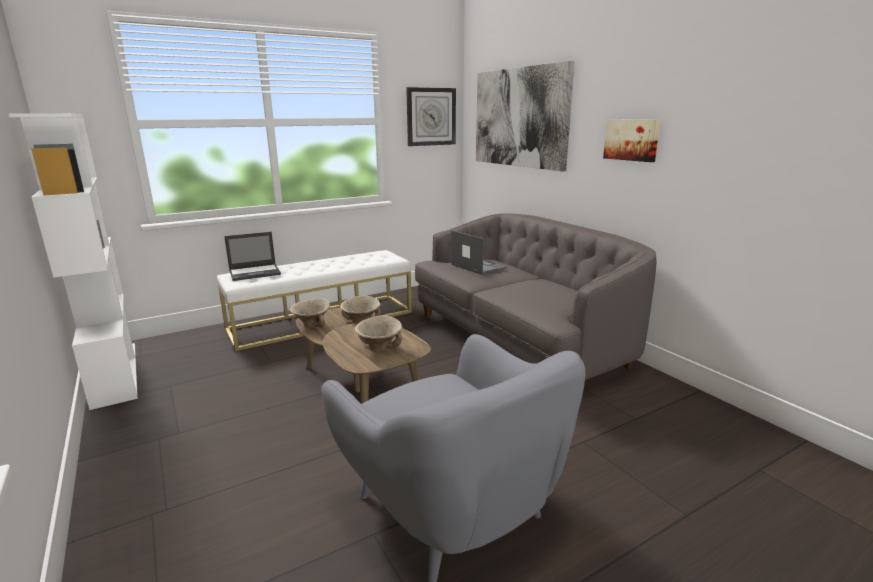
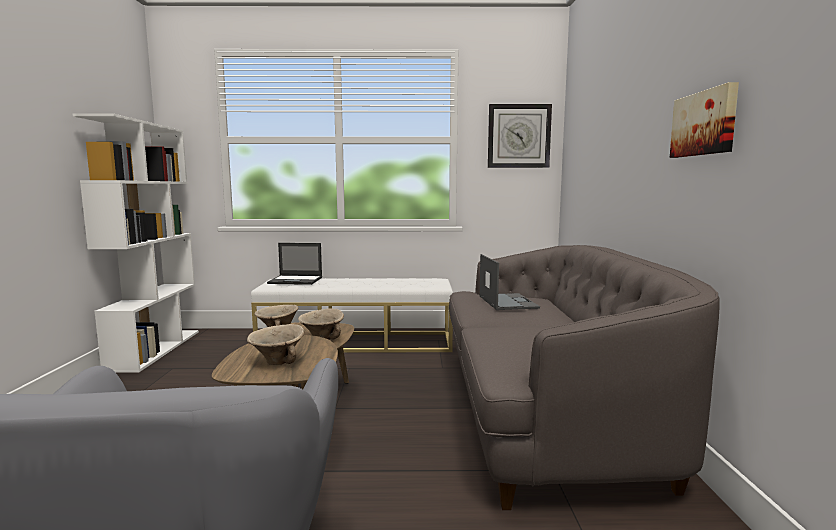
camera: 30 degrees right, 10 degrees down
(519, 118) = (601, 124): picture -> none

